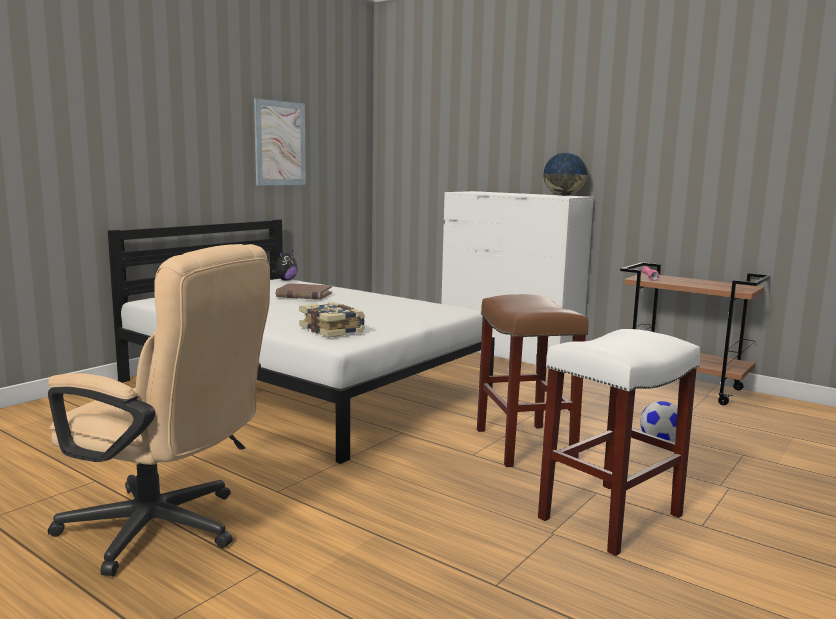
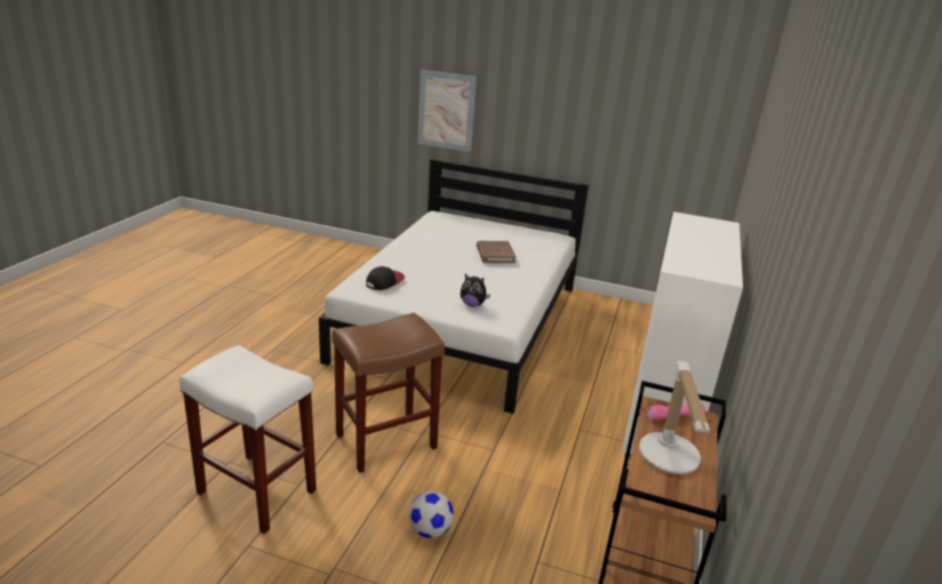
camera: 70 degrees right, 15 degrees up
(166, 531) = (220, 329): beige office chair -> none
(280, 143) = (608, 114): picture -> picture (446, 111)
(285, 280) = (556, 239): plush toy -> plush toy (473, 304)
(333, 330) = (385, 282): book -> cap
(564, 195) = (715, 269): globe -> none
(703, 283) = (670, 460): none -> table lamp

